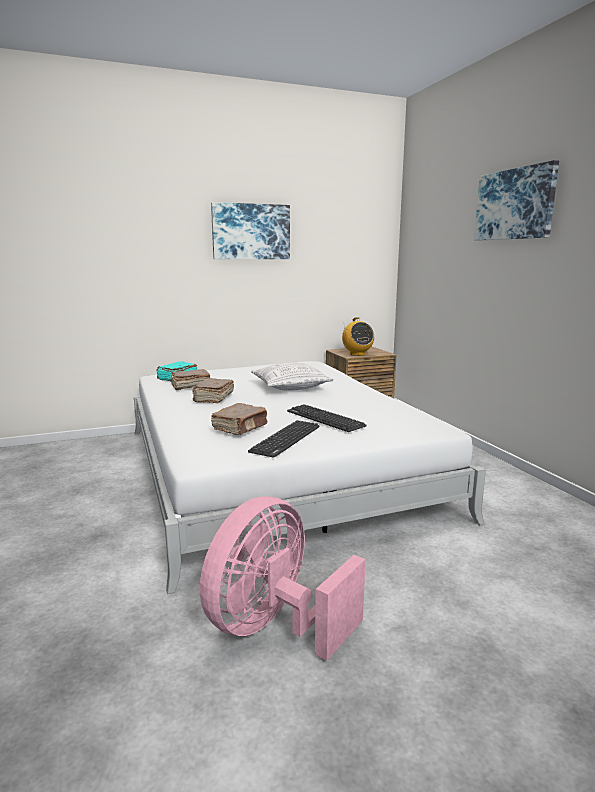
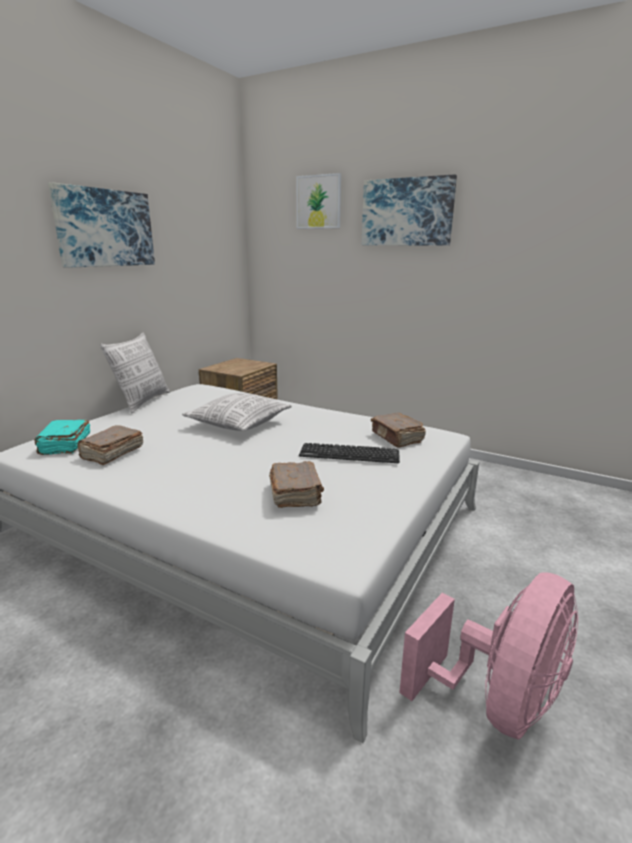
camera: 40 degrees left, 5 degrees up
(213, 398) = (183, 463): brown book -> brown book (397, 438)
(258, 364) = (142, 402): none -> pillow
(275, 626) = (498, 702): pink fan -> pink fan turned 135 degrees counterclockwise
(286, 439) = (363, 491): keyboard -> none
(357, 354) = (242, 369): radio -> none
(448, 200) = (318, 202): none -> picture

